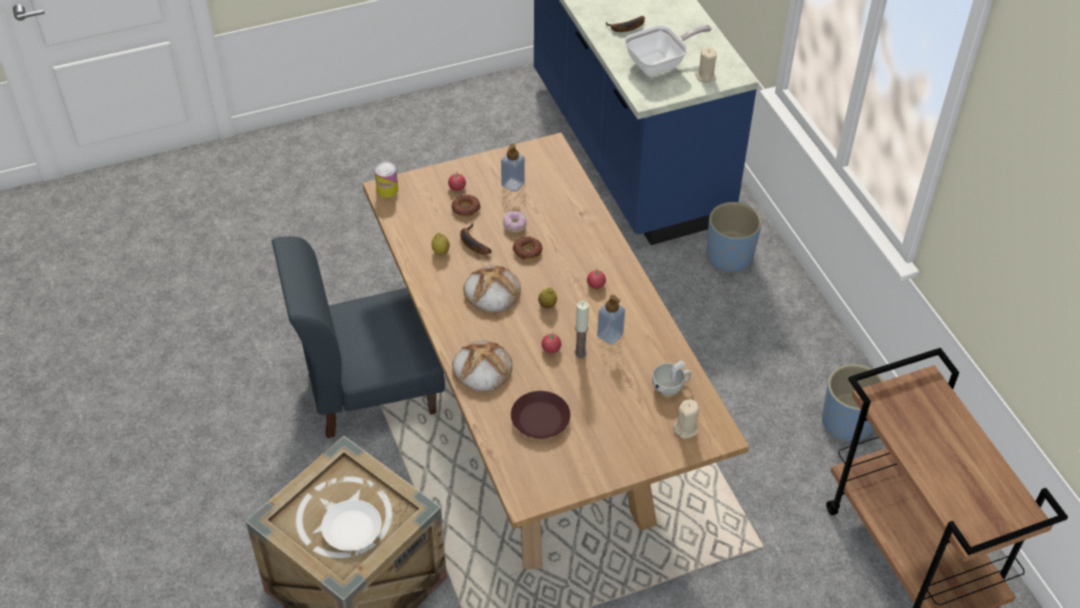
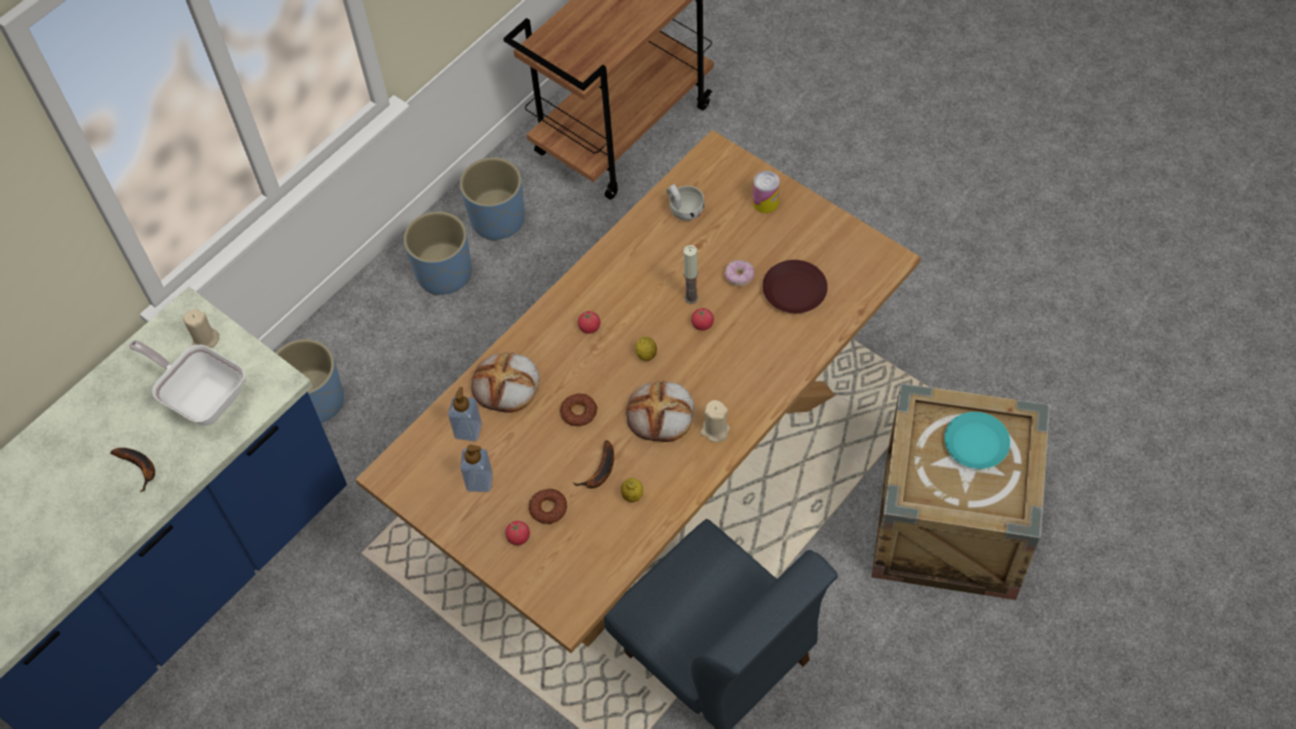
camera: 115 degrees left, 10 degrees up
(352, 529) = (975, 443): white plate -> turquoise plate
(387, 190) = (567, 611): can -> can (765, 202)
(481, 369) = (769, 369): bread -> bread (506, 385)
(514, 226) = (547, 445): donut -> donut (739, 277)
(610, 335) = (652, 284): soap dispenser -> soap dispenser (468, 430)
(685, 429) = (725, 179): beige candle -> beige candle (715, 430)
(808, 368) = (444, 273): none -> blue planter

